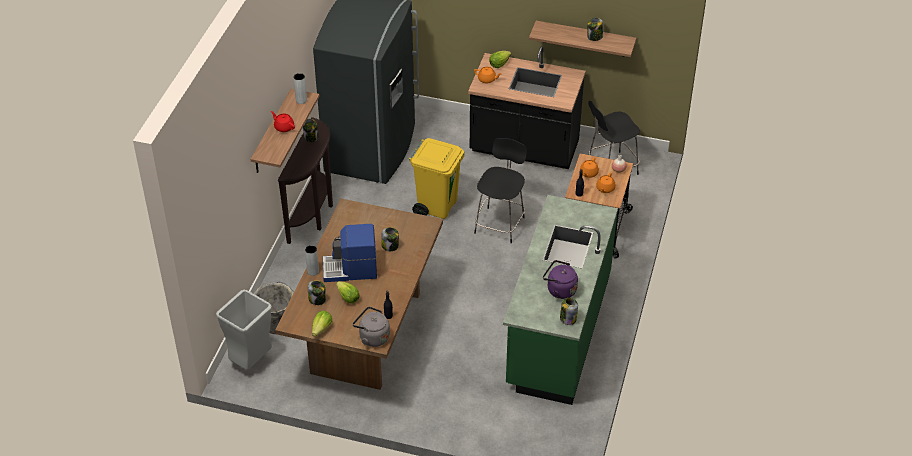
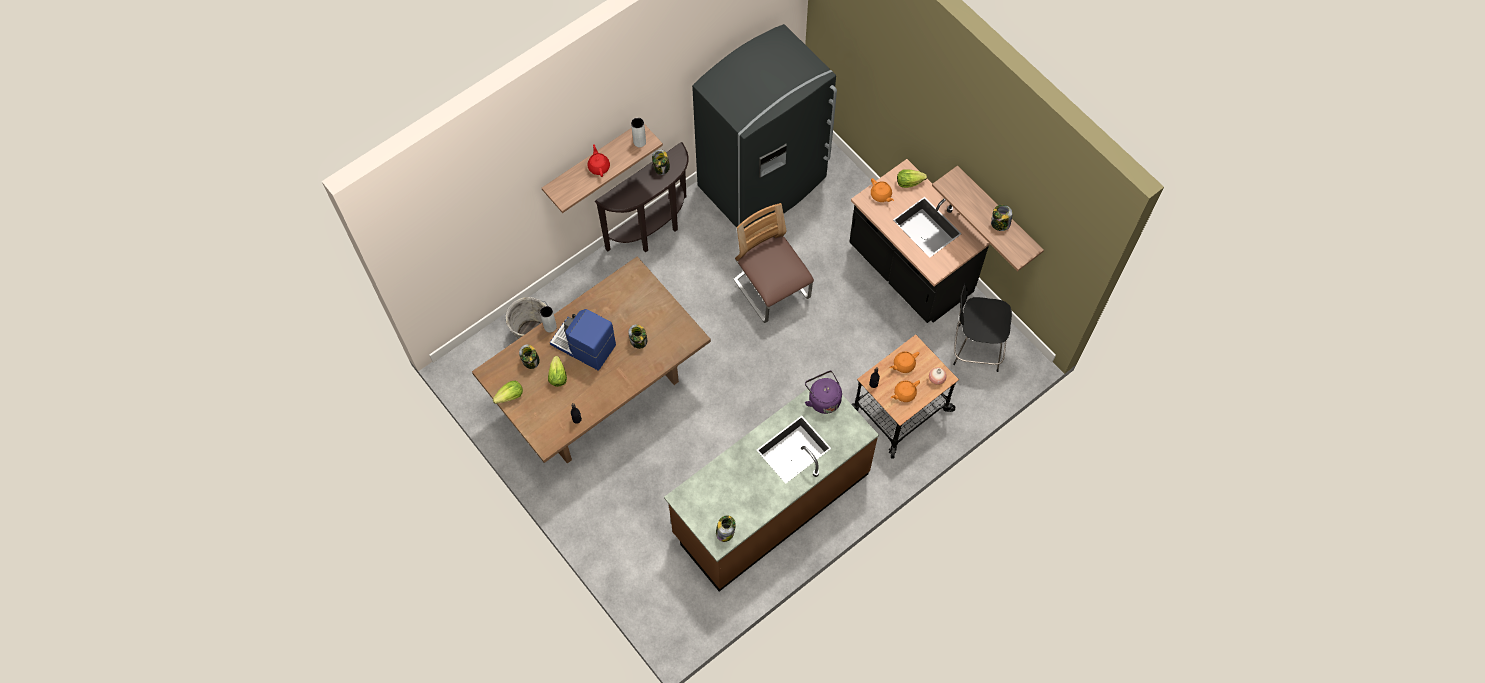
camera: 35 degrees right, 20 degrees up
(251, 361) = (484, 361): grey trash can -> none
(372, 337) = (546, 434): grey kettle -> none
(437, 206) = (771, 290): yellow trash can -> chair
(500, 224) = (814, 347): black stool -> none
(557, 331) = (770, 503): green counter -> brown counter
(559, 290) = (744, 494): purple kettle -> purple kettle (823, 399)

